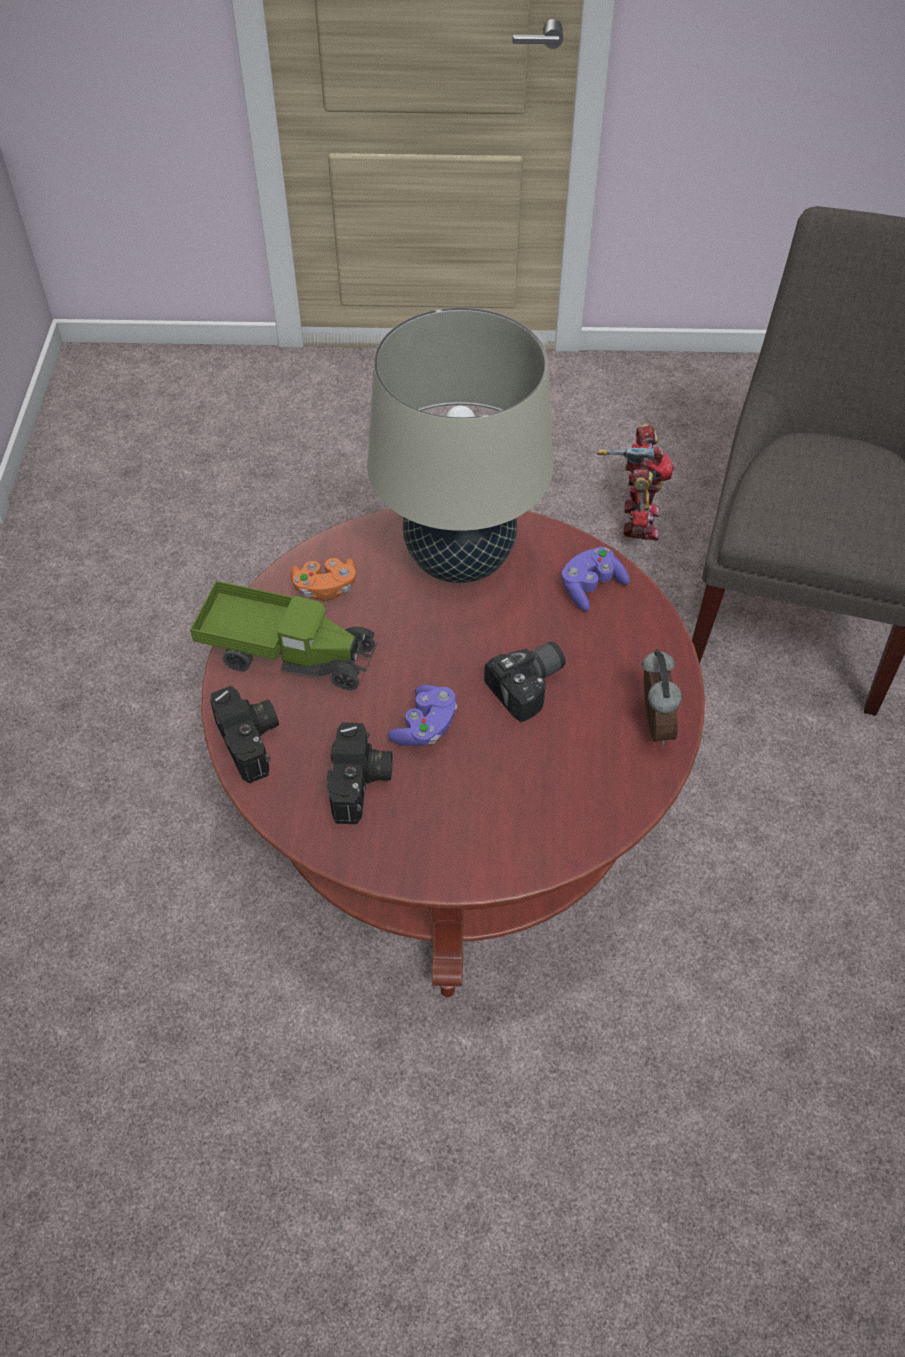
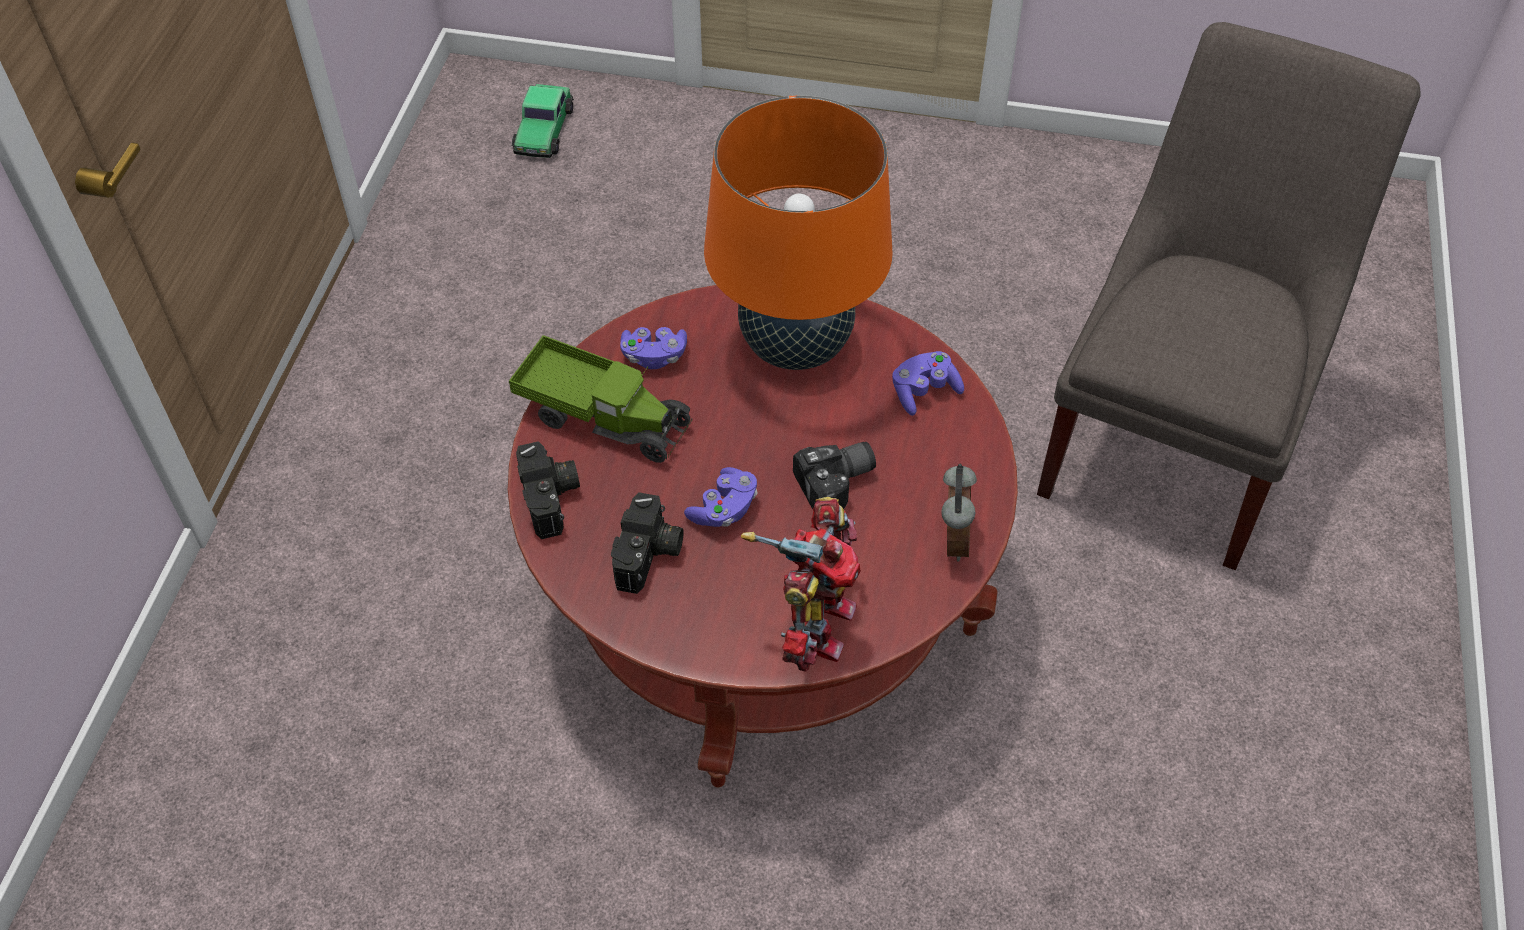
camera: 10 degrees right, 0 degrees up
(164, 401) = (544, 130): none -> toy car
(325, 588) = (654, 356): orange game controller -> purple game controller
(459, 559) = (795, 345): beige table lamp -> orange table lamp
(636, 521) = (1022, 325): toy robot -> toy robot (814, 624)

